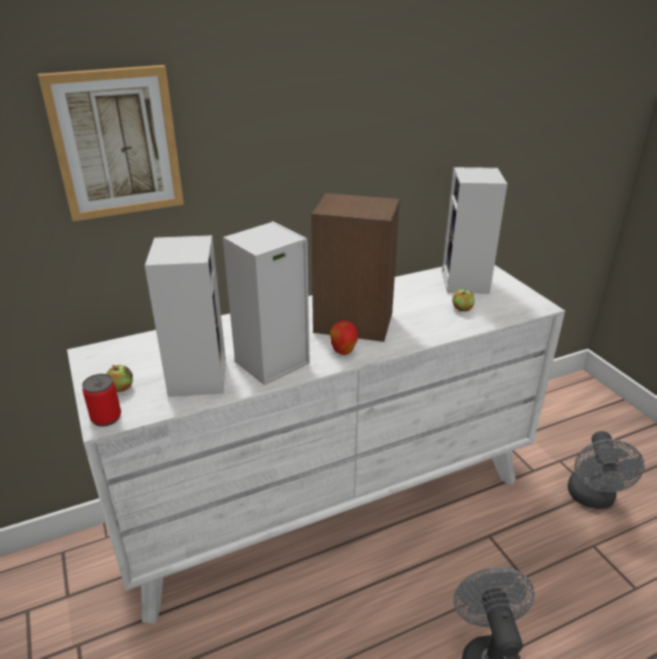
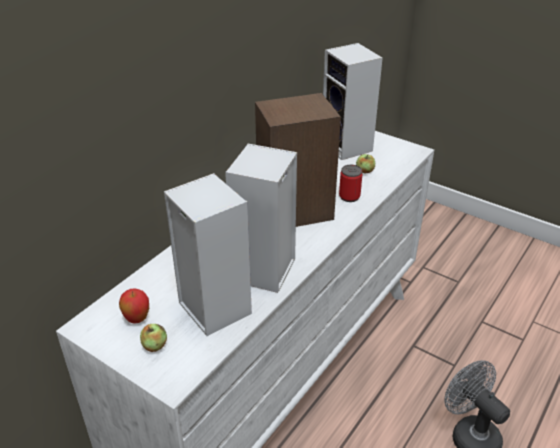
camera: 30 degrees left, 5 degrees up
(106, 417) = (171, 378): can -> can (349, 196)
(116, 143) = (78, 105): picture -> none
(343, 352) = (312, 240): apple -> apple (137, 319)
(592, 499) = (461, 287): grey fan -> none

